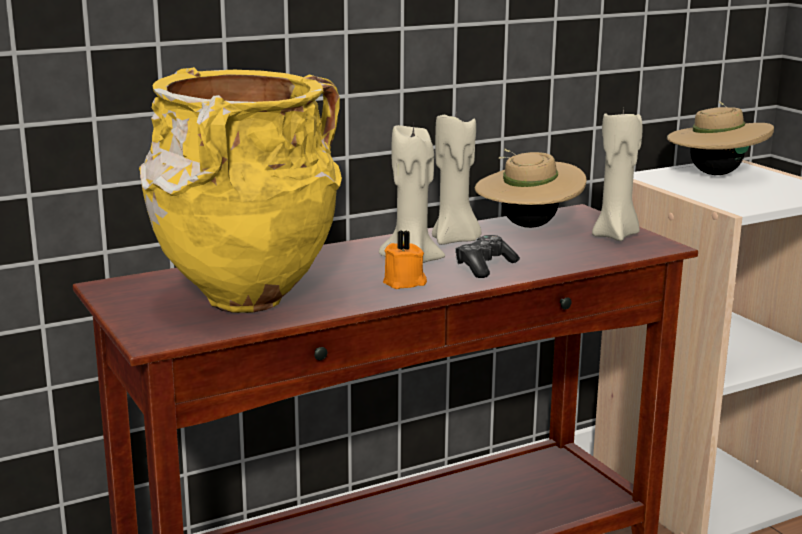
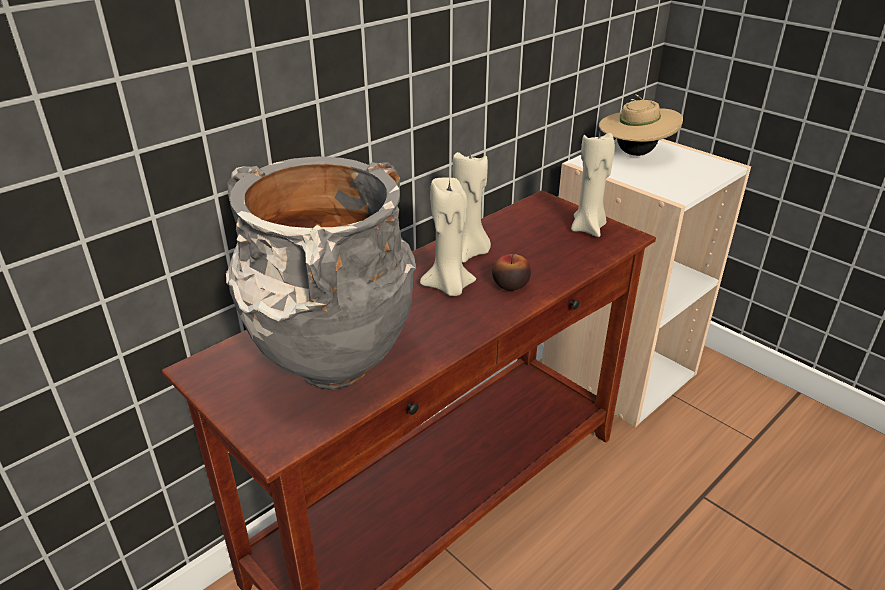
camera: 15 degrees left, 15 degrees up
(244, 298) = (332, 365): yellow vase -> grey vase
(405, 282) = (458, 318): orange candle -> none
(484, 266) = (510, 285): game controller -> apple
(527, 225) = (515, 224): beige hat -> none

